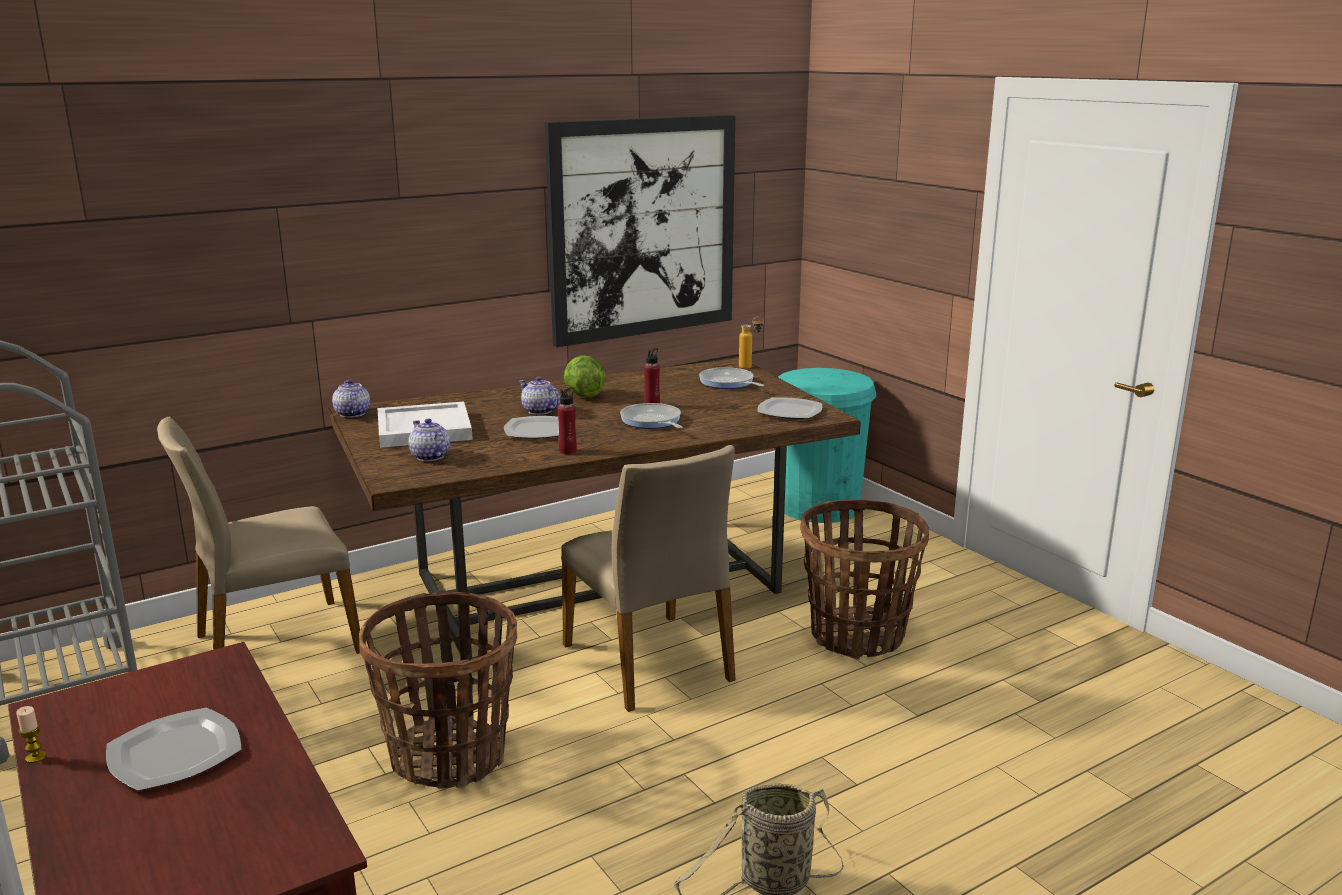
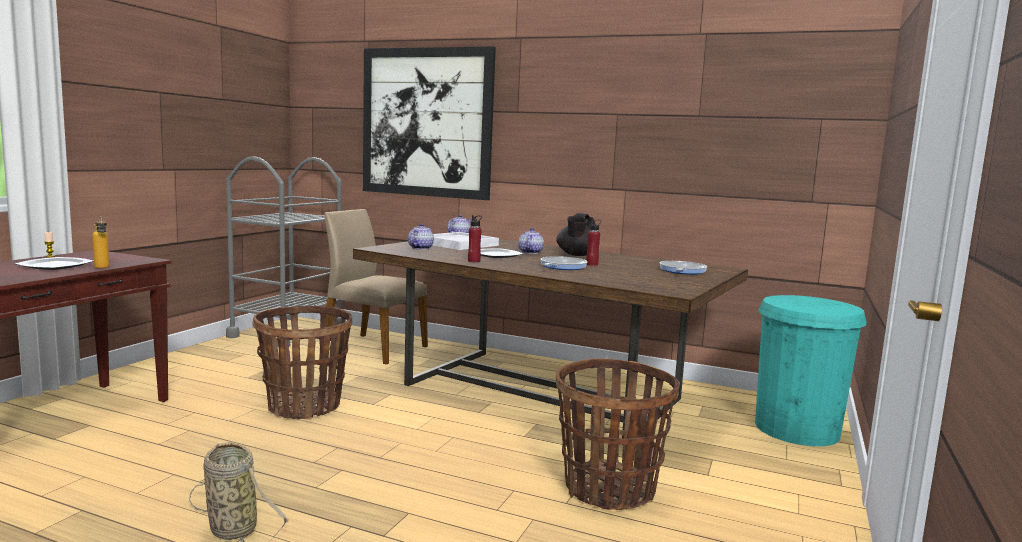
camera: 55 degrees right, 10 degrees down
(583, 395) = (576, 255): lettuce -> black teapot
(643, 228) = (696, 153): picture -> picture (427, 123)
(650, 662) = (465, 428): beige chair -> none
(750, 367) = (732, 272): bottle -> bottle (102, 268)
(790, 411) = (661, 285): plate -> none

